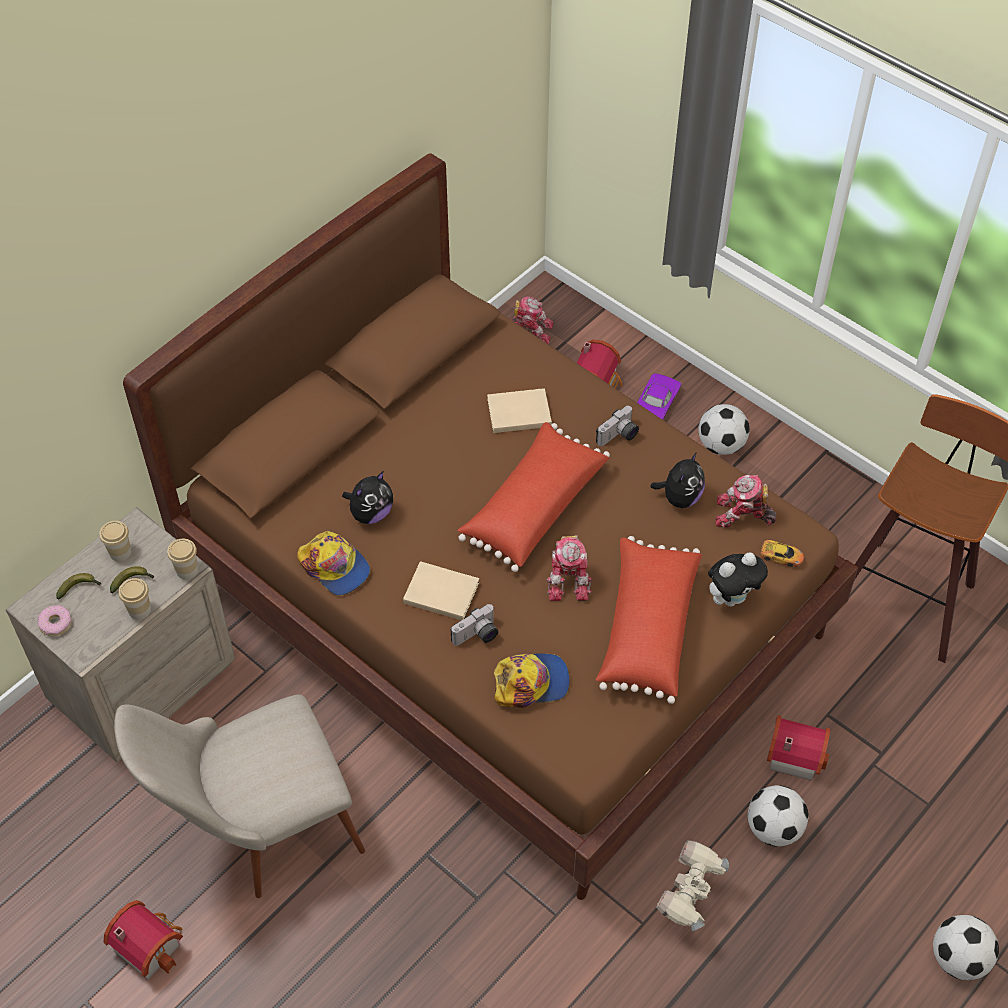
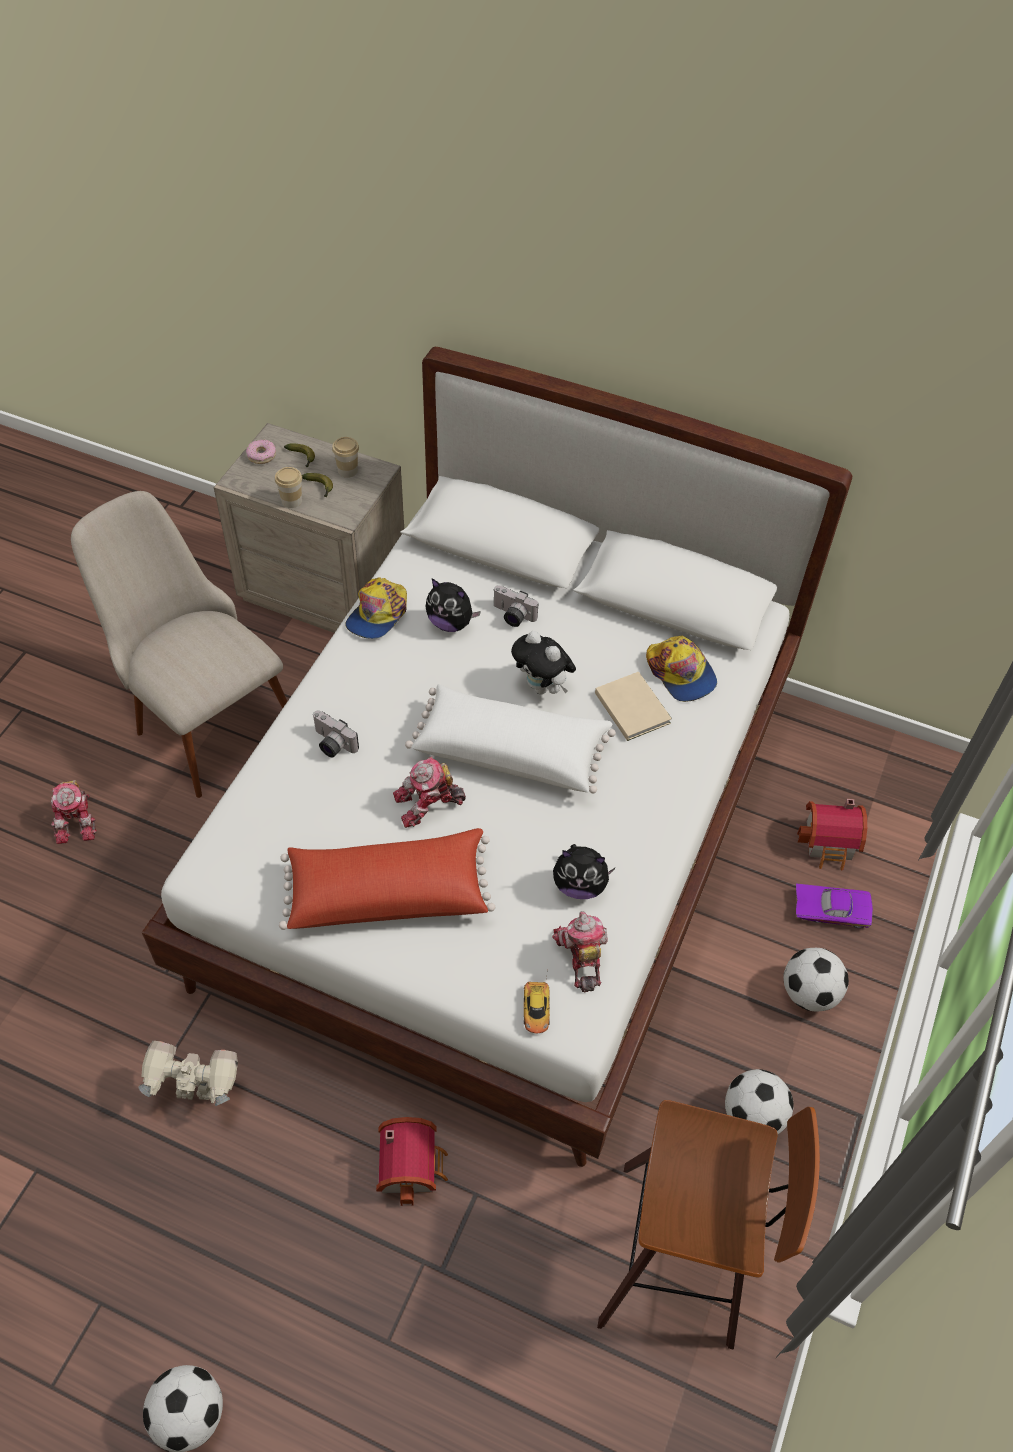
camera: 70 degrees right, 0 degrees up
(149, 944) = (81, 675): toy house -> none
(187, 570) = (343, 518): cup -> none
(440, 591) = (375, 700): beige book -> none
(504, 604) = (504, 834): brown bed -> white bed
(530, 330) = (870, 763): toy robot -> toy robot (78, 820)
(531, 682) = (285, 801): cap -> cap (681, 673)
(533, 507) = (511, 750): red pillow -> white pillow
(619, 436) = (641, 806): camera -> camera (512, 616)
(732, 597) = (457, 968): plush toy -> plush toy (542, 687)
(774, 828) = (310, 1163): football -> football (753, 1116)

